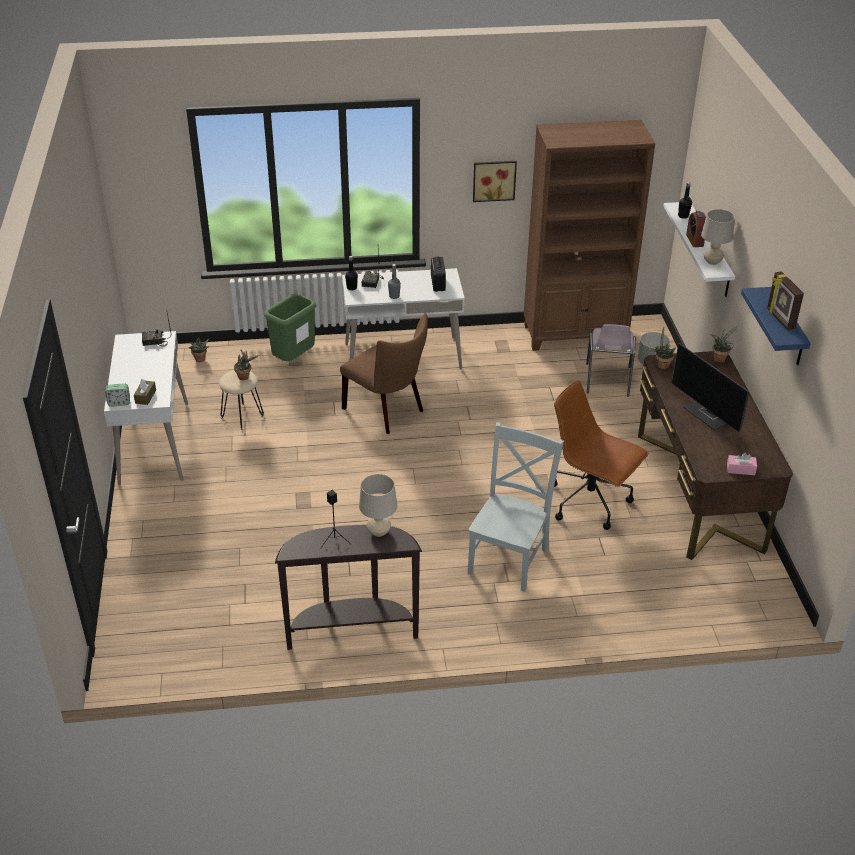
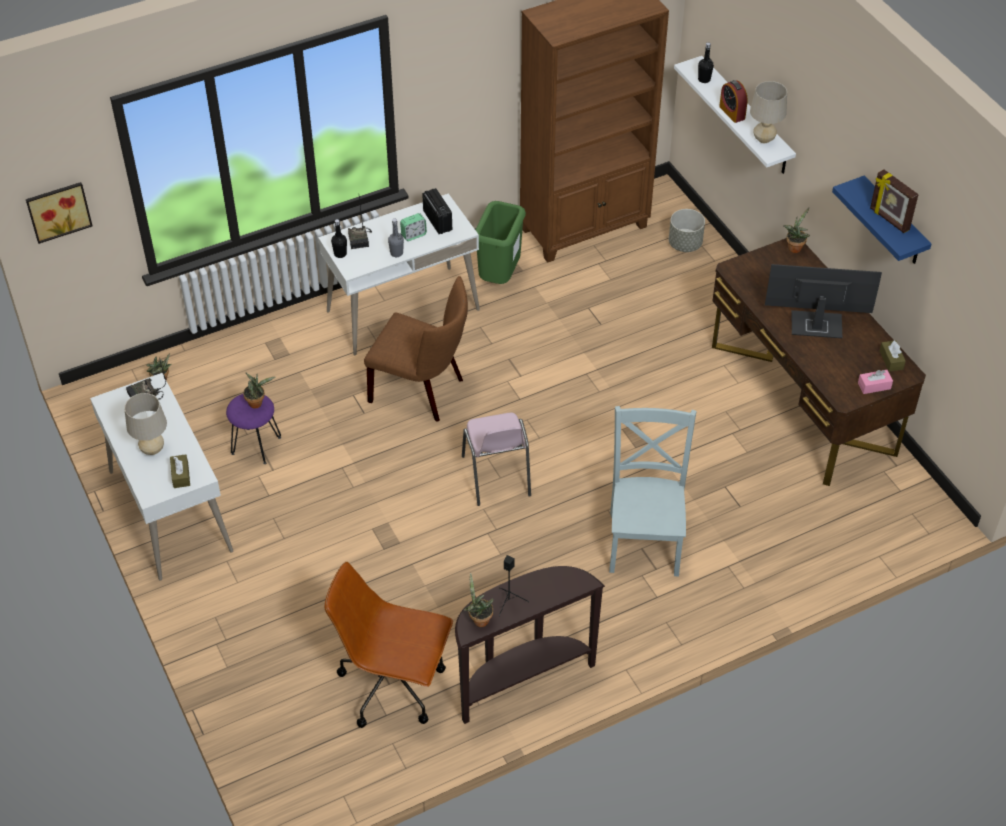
camera: 20 degrees left, 10 degrees up
(119, 403) = (154, 492): alarm clock -> alarm clock (413, 235)
(242, 416) = (256, 445): beige stool -> purple stool
(294, 359) = (276, 349): green trash can -> green trash can (499, 277)
(379, 532) = (550, 577): beige table lamp -> beige table lamp (152, 449)
(494, 180) = (477, 82): picture -> picture (58, 210)
(590, 502) = (698, 445): brown office chair -> brown office chair (394, 685)
(607, 380) = (647, 281): pink chair -> pink chair (496, 477)
(661, 365) = (738, 272): potted plant -> potted plant (479, 619)
(709, 415) = (815, 325): monitor -> monitor turned 150 degrees clockwise
(766, 454) = (891, 360): none -> brown tissue box

